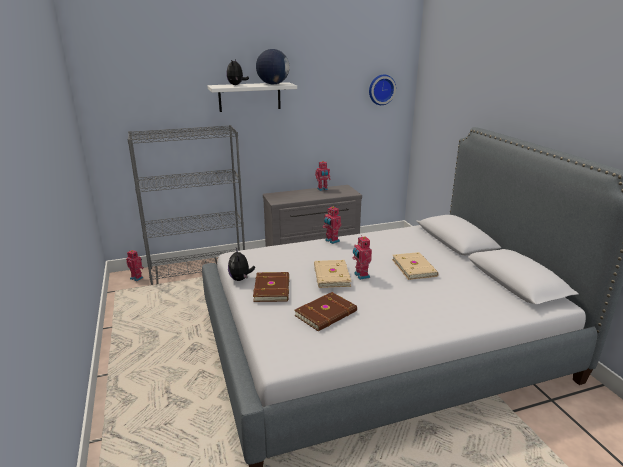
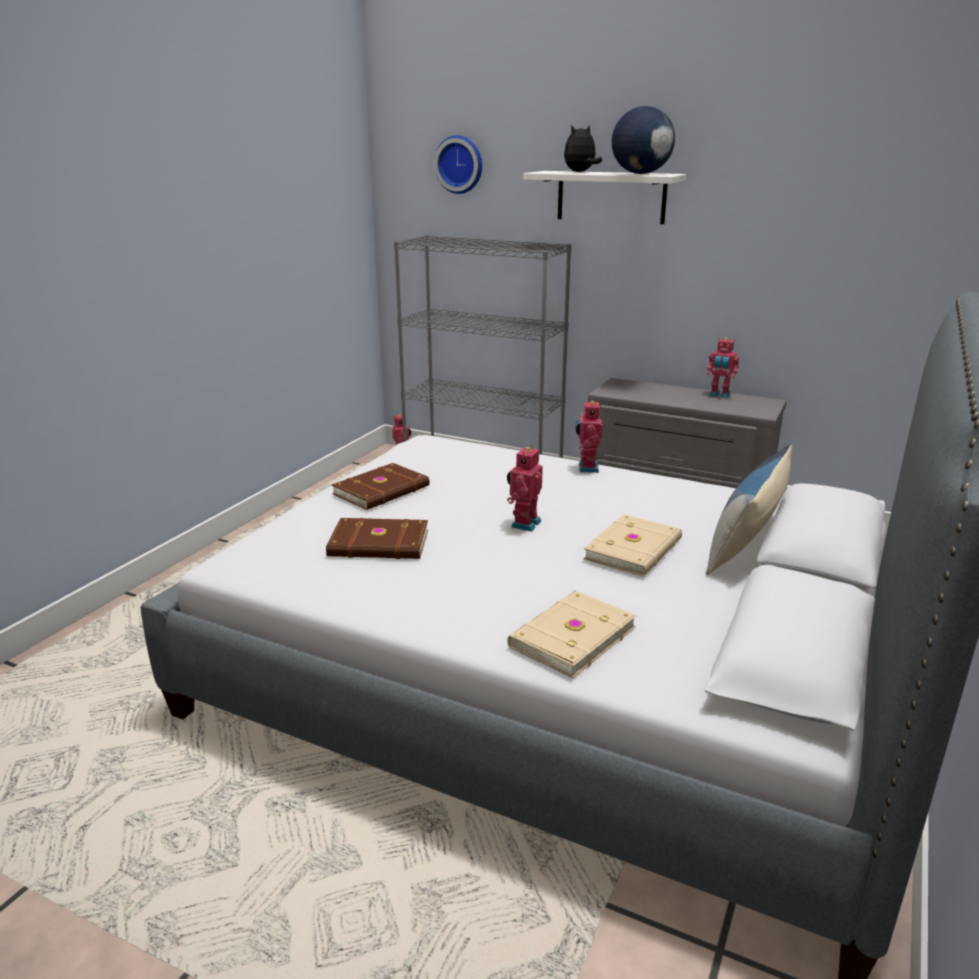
camera: 45 degrees right, 0 degrees up
(240, 279) = (375, 467): plush toy -> none
(331, 276) = (479, 506): beige book -> beige book (570, 637)
(381, 89) = (900, 203): wall clock -> wall clock (460, 164)
(437, 249) = (746, 542): none -> pillow

